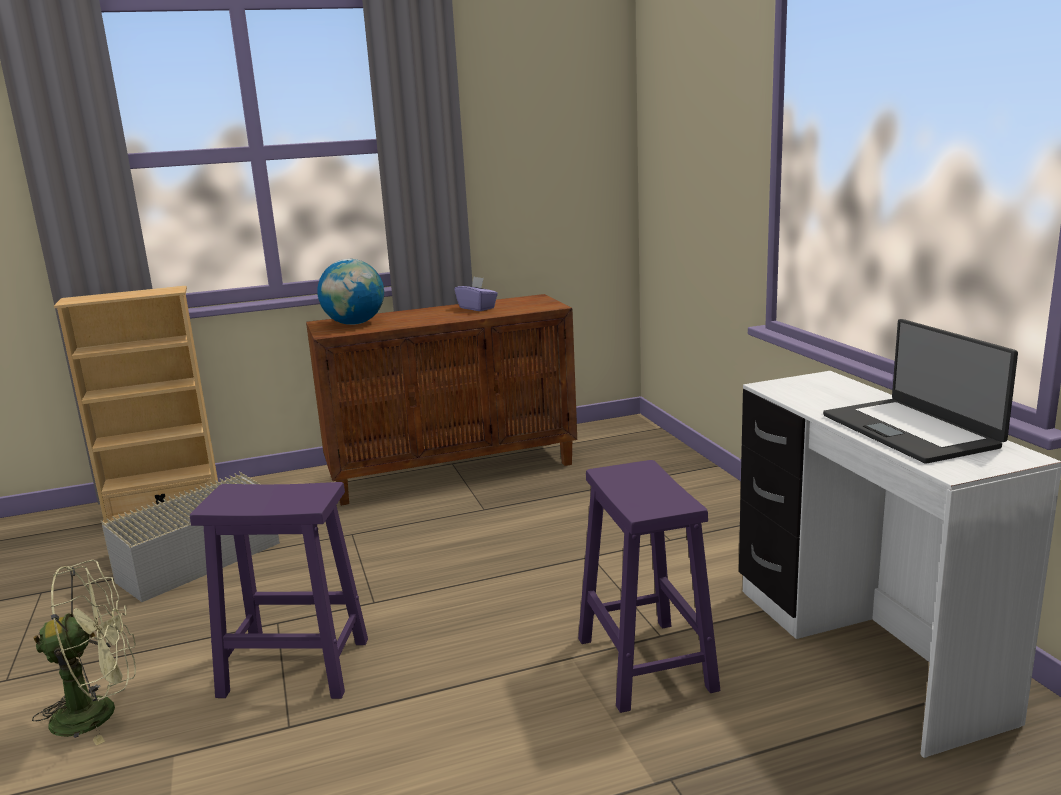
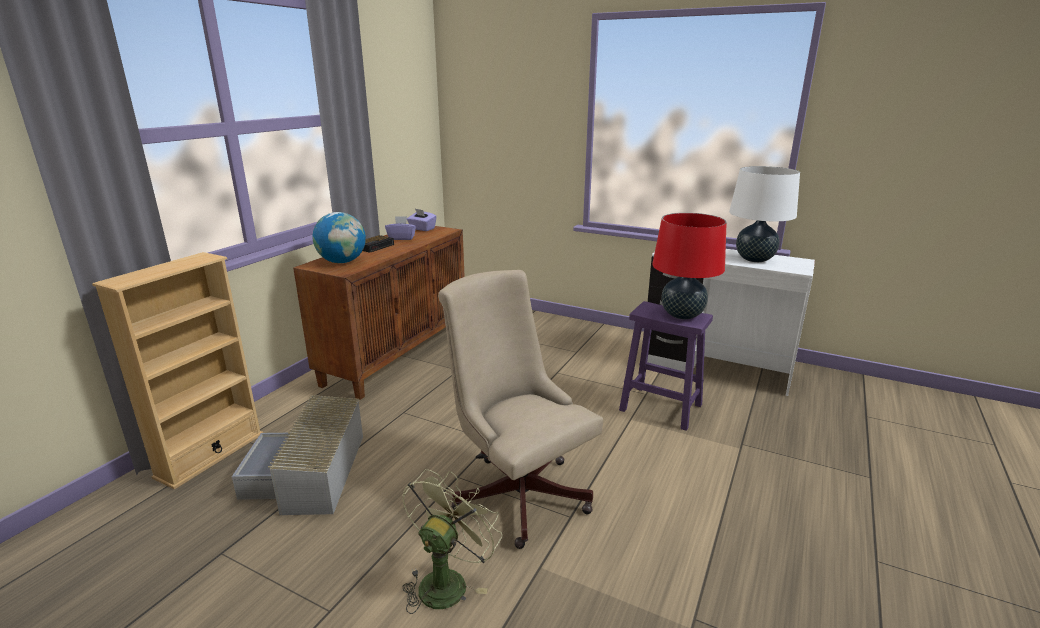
camera: 45 degrees left, 5 degrees up
(298, 667) = (517, 490): purple stool -> beige office chair
(426, 313) = (375, 246): none -> alarm clock
(528, 300) = (422, 229): none -> purple tissue box
(653, 495) = (682, 315): none -> red table lamp
(911, 430) = (754, 259): laptop -> white table lamp

